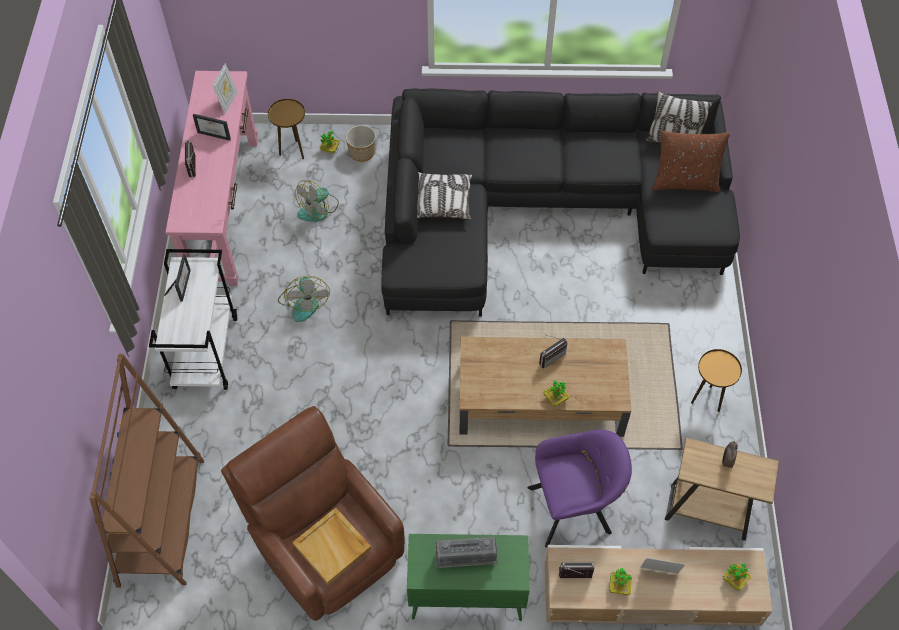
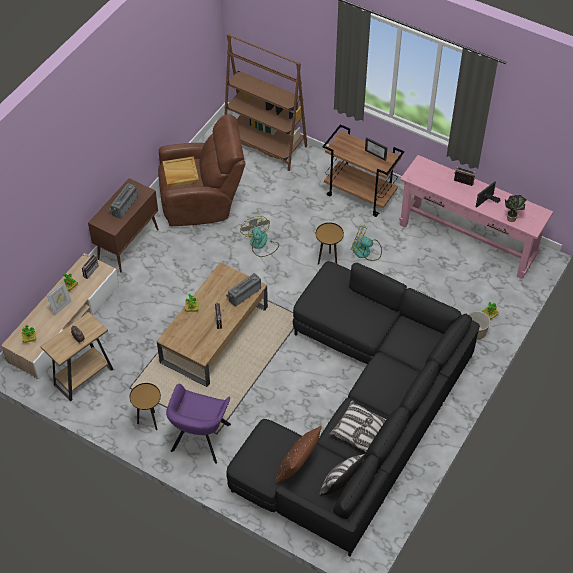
camera: 120 degrees right, 5 degrees down
(205, 351) = (360, 195): white cart -> brown cart
(228, 102) = (512, 217): picture frame -> potted plant
(293, 151) = (499, 294): brown side table -> brown side table (328, 261)
(318, 209) = (437, 287): fan -> fan (260, 244)
(442, 202) = (371, 316): pillow -> pillow (360, 432)
(465, 596) = (128, 244): green cabinet -> brown cabinet
(492, 354) = (243, 293): none -> radio
(574, 508) = (136, 315): purple armchair -> purple armchair (199, 440)

